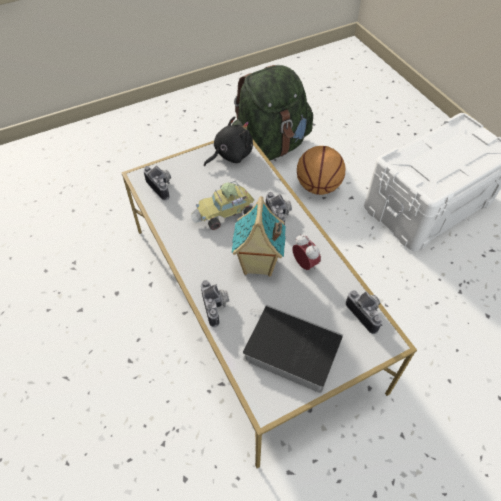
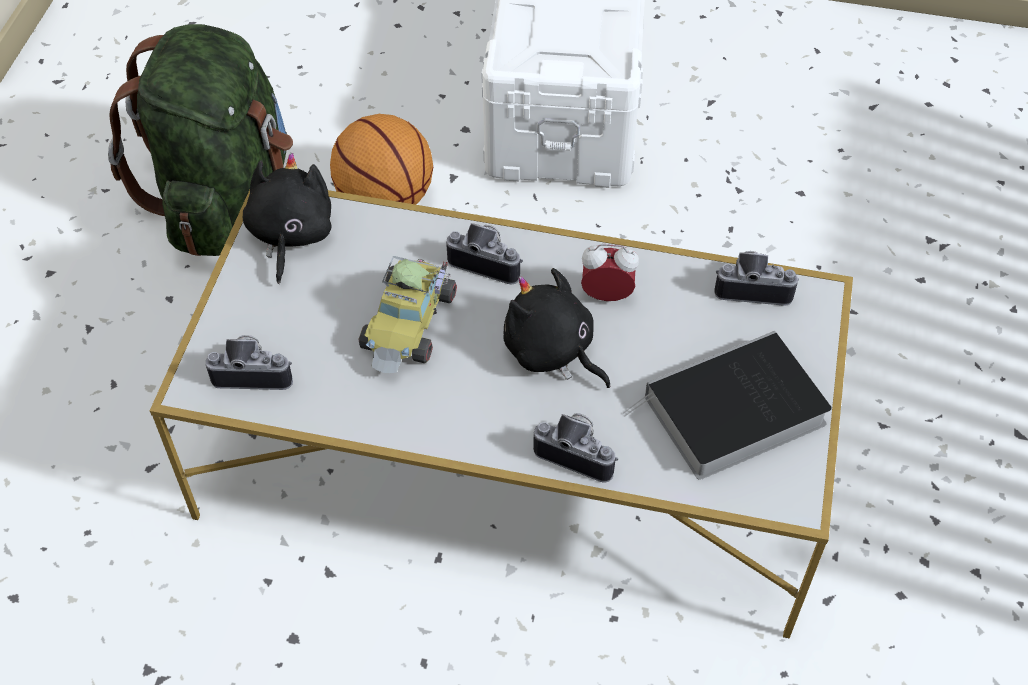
camera: 50 degrees left, 0 degrees up
(257, 265) = (552, 351): toy house -> black plush toy

